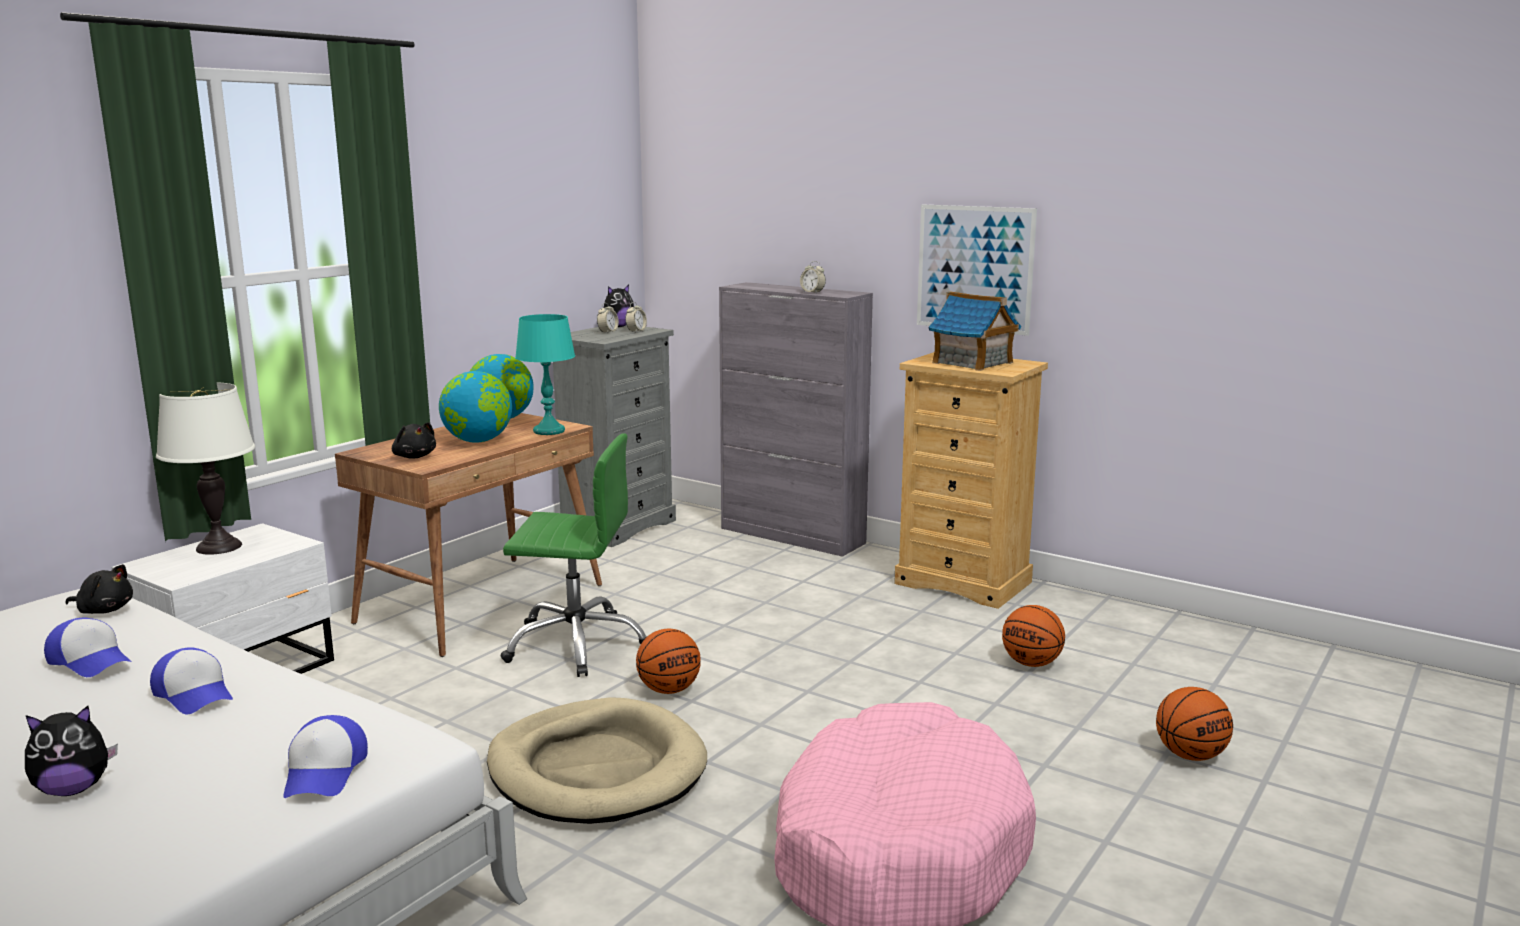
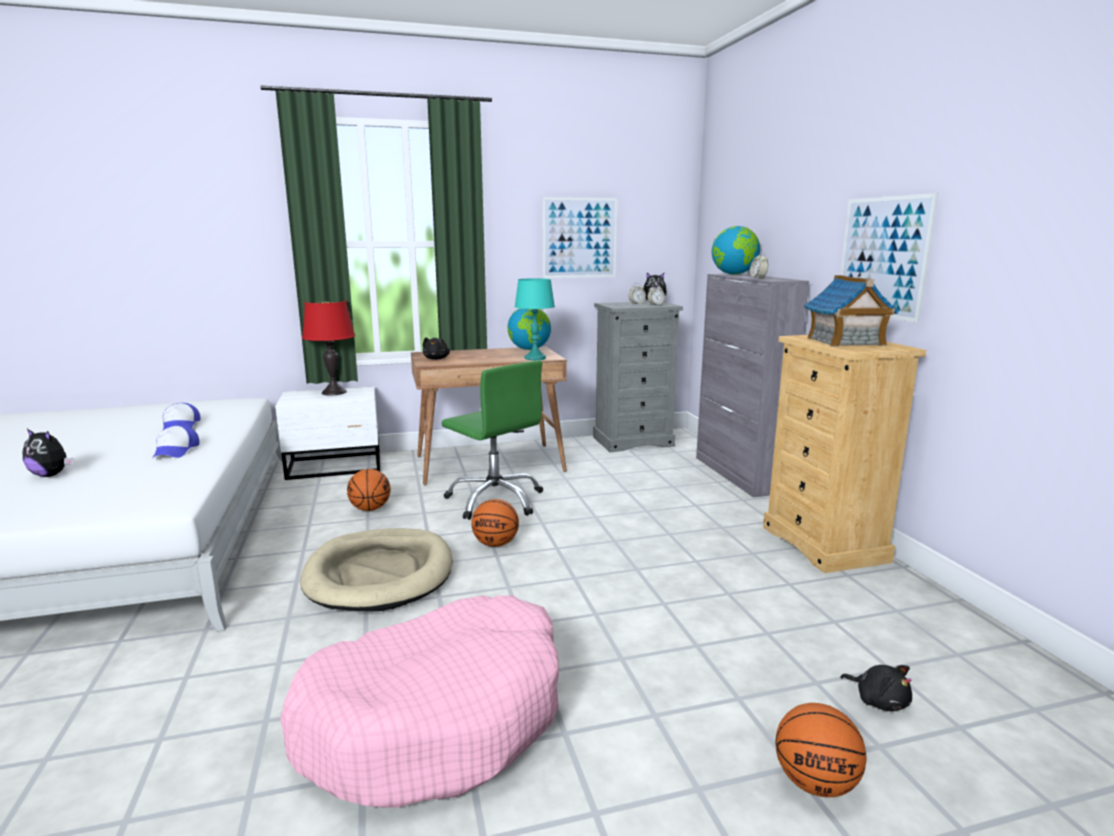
camera: 40 degrees right, 0 degrees up
(104, 610) = (236, 407): black plush toy -> black plush toy (879, 701)
(219, 547) = (334, 392): white table lamp -> red table lamp
(325, 772) = (117, 502): cap -> none
(478, 441) = (486, 357): globe -> globe (734, 274)
(519, 243) = (579, 238): none -> picture
(1031, 663) = (783, 627): basketball -> basketball (370, 509)

